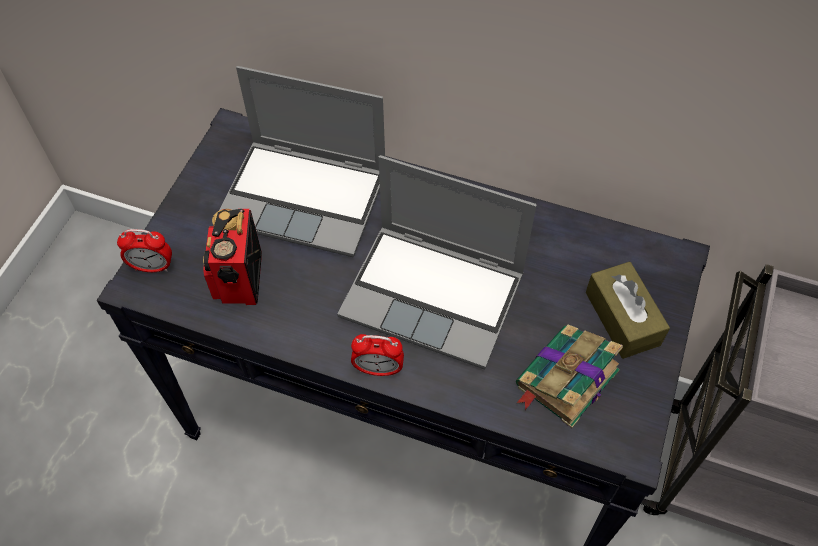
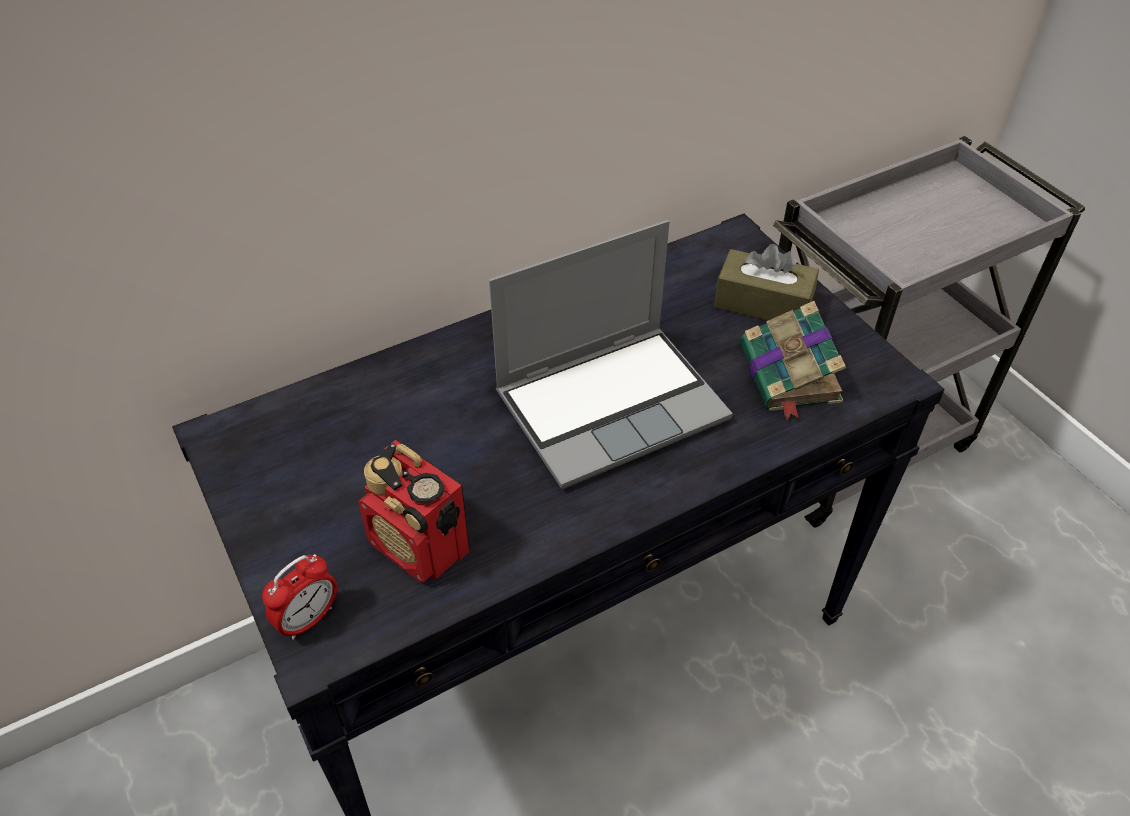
camera: 50 degrees left, 10 degrees down
(306, 198) = (385, 428): laptop -> none
(378, 369) = (651, 498): alarm clock -> none

